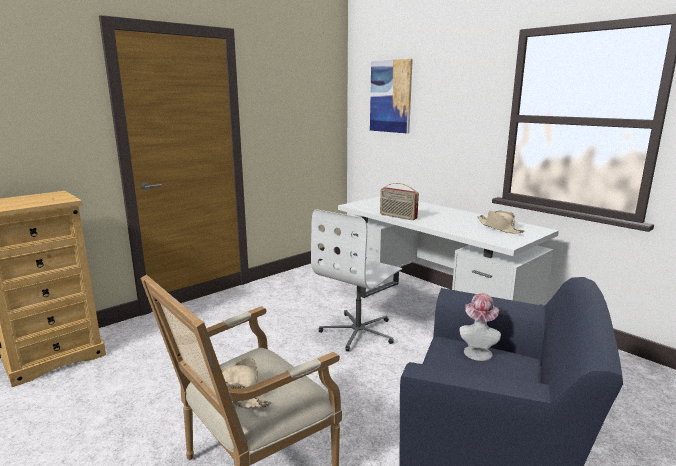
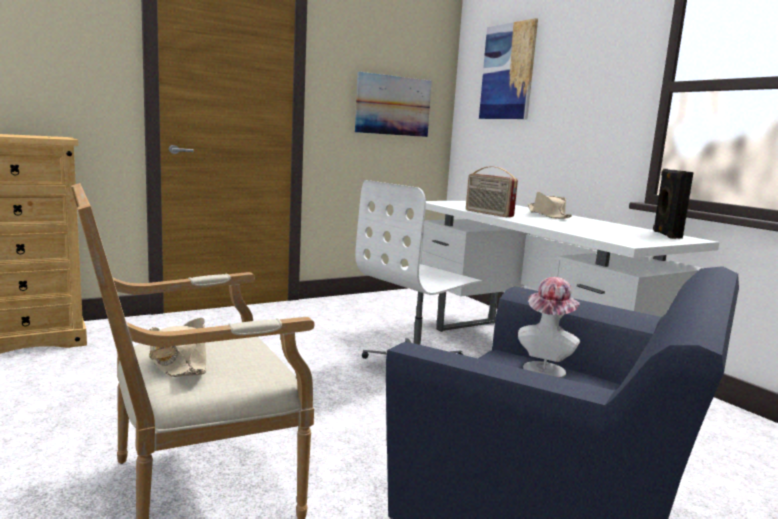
camera: 10 degrees right, 5 degrees down
(304, 125) = (393, 105): none -> picture
(499, 228) = (628, 232): beige hat -> beige hat (548, 215)
(523, 227) = (665, 235): none -> black speaker

